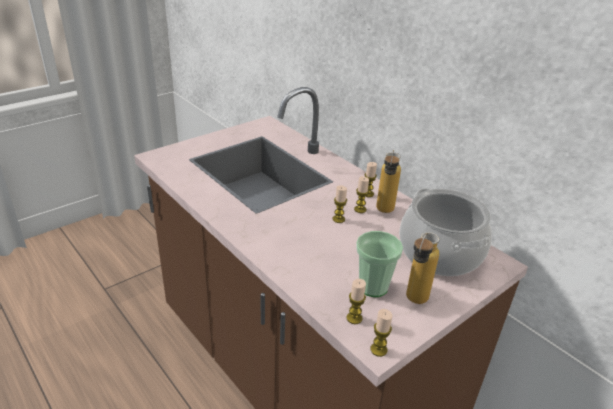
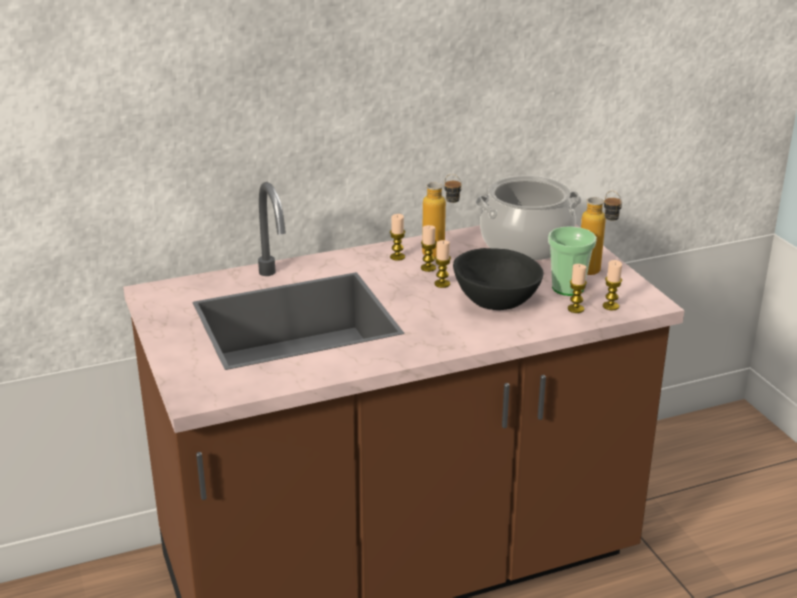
camera: 70 degrees left, 5 degrees down
(327, 248) = (495, 300): none -> black bowl
(378, 349) = (653, 303): candle -> candle (575, 309)

